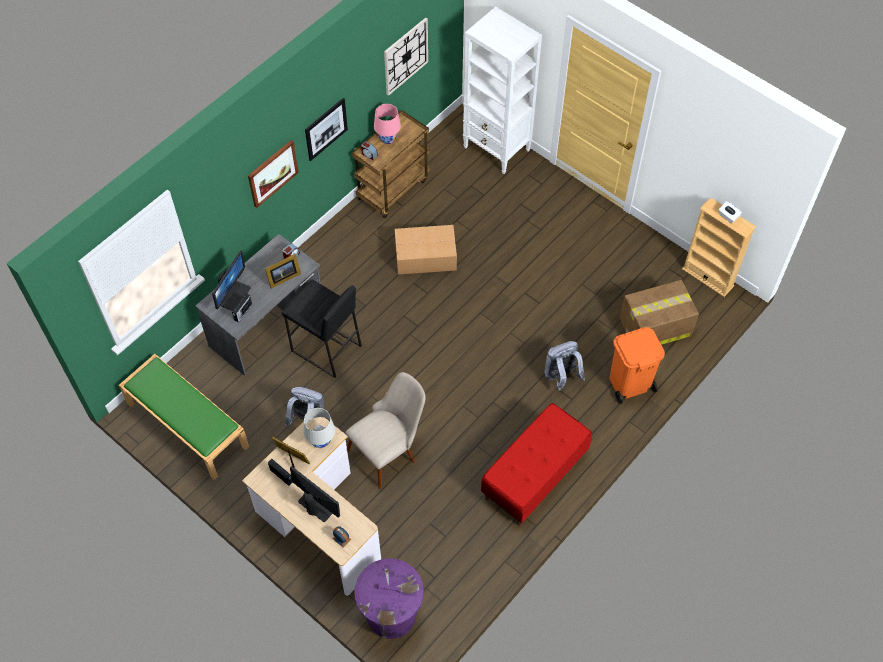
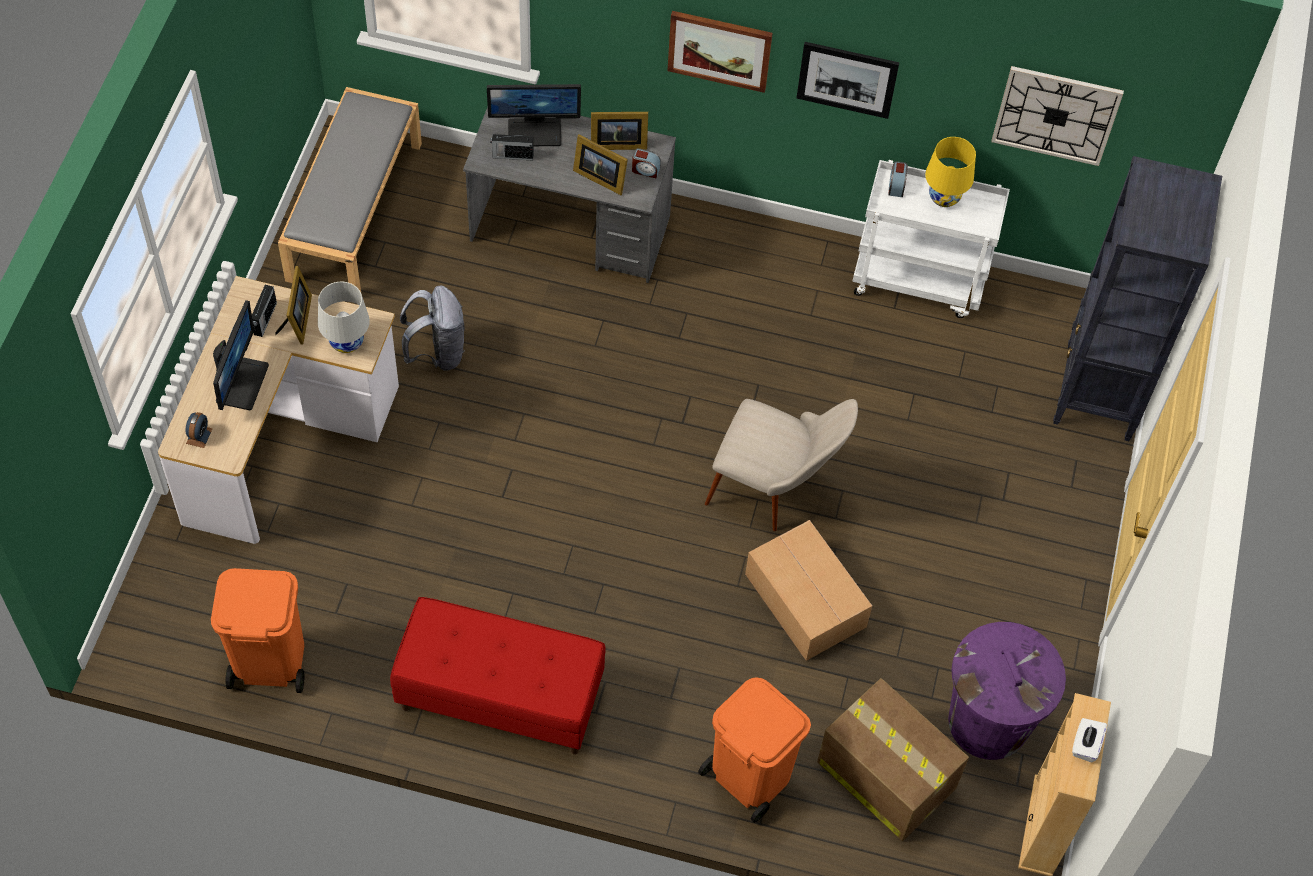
camera: 60 degrees right, 0 degrees up
(186, 425) = (354, 209): green bench -> grey bench
(265, 261) = (616, 143): none -> picture frame
(326, 349) = (572, 320): black stool -> none
(388, 138) = (944, 197): pink table lamp -> yellow table lamp
(389, 450) = (443, 477): beige chair -> beige chair (774, 489)
(391, 614) = (176, 593): purple trash can -> purple trash can (988, 721)
(393, 188) = (919, 281): brown cart -> white cart
(426, 257) = (818, 381): cardboard box -> cardboard box (805, 602)
(458, 581) = (269, 661): none -> orange trash can
(497, 149) = (1097, 393): white bookcase -> black bookcase
(561, 377) = (703, 665): grey backpack -> none

